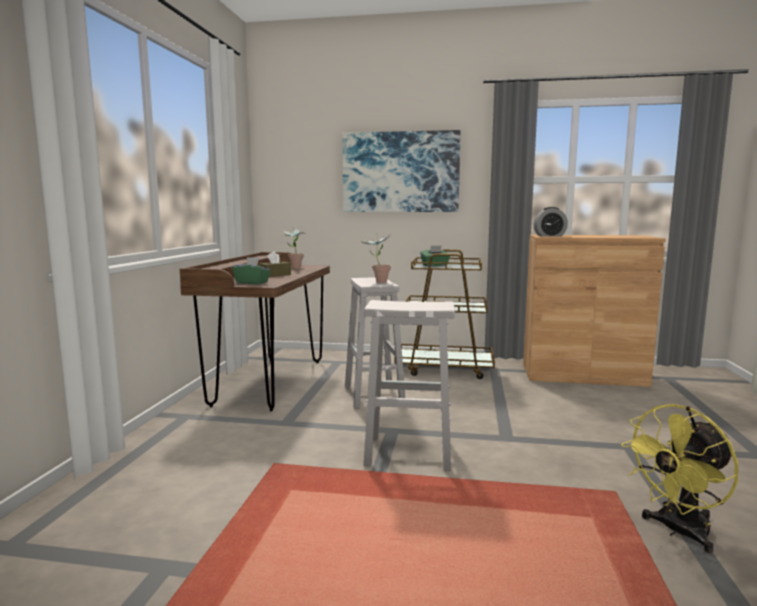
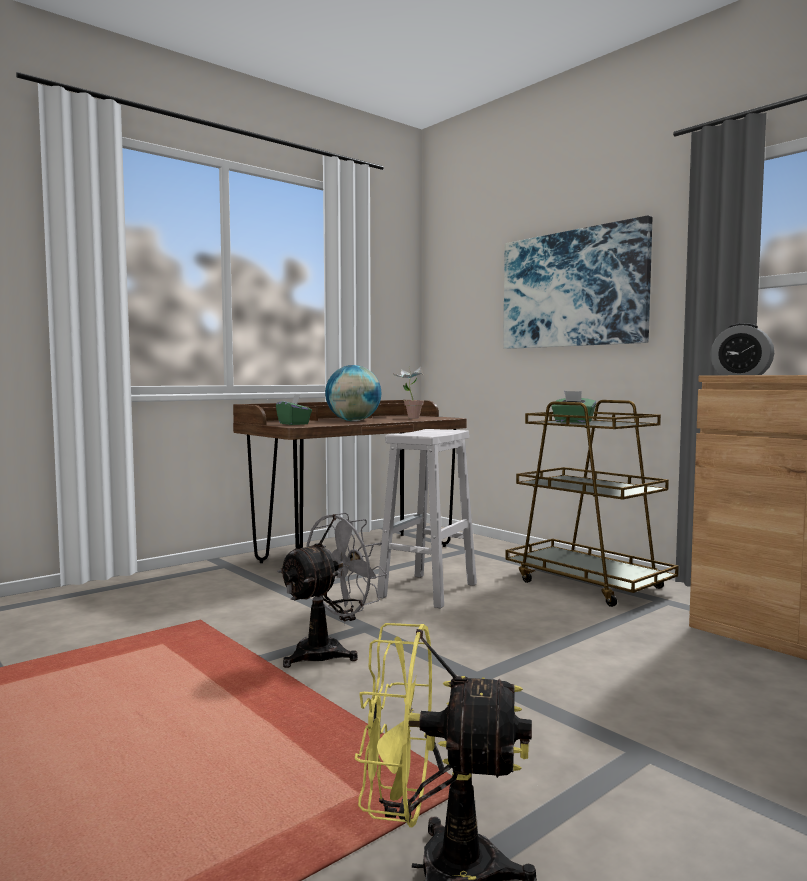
camera: 40 degrees right, 5 degrees down
(275, 275) = (353, 421): brown tissue box -> globe
(377, 282) = (433, 433): potted plant -> none
(407, 452) = (329, 651): white stool -> grey fan

